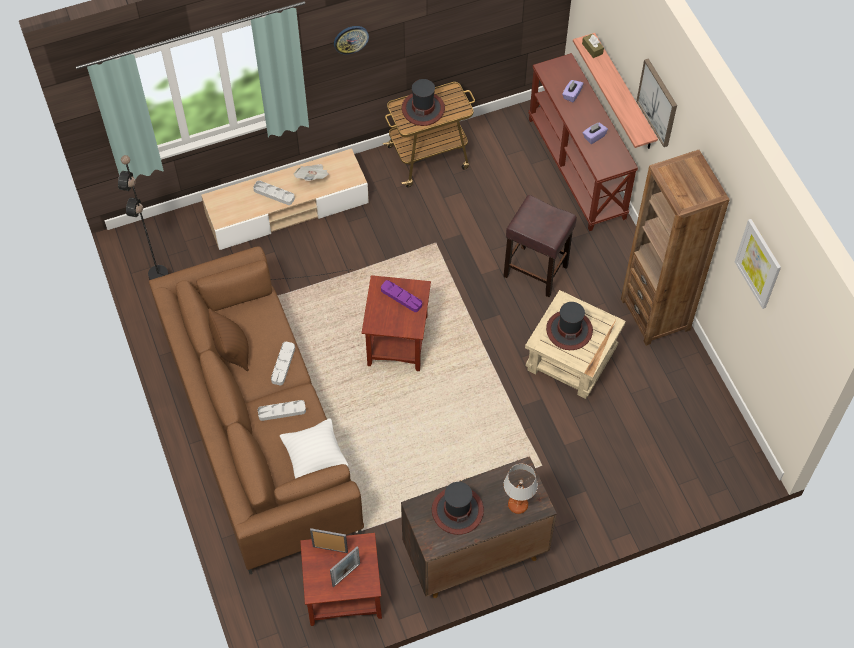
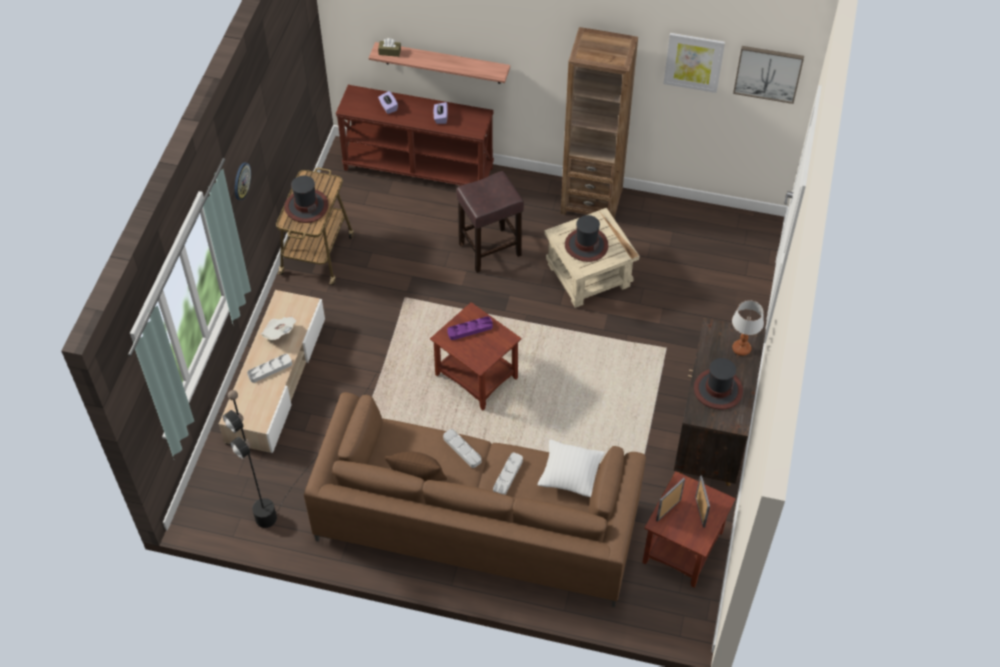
camera: 55 degrees left, 5 degrees down
(658, 102) = (498, 33): picture -> picture (768, 73)

